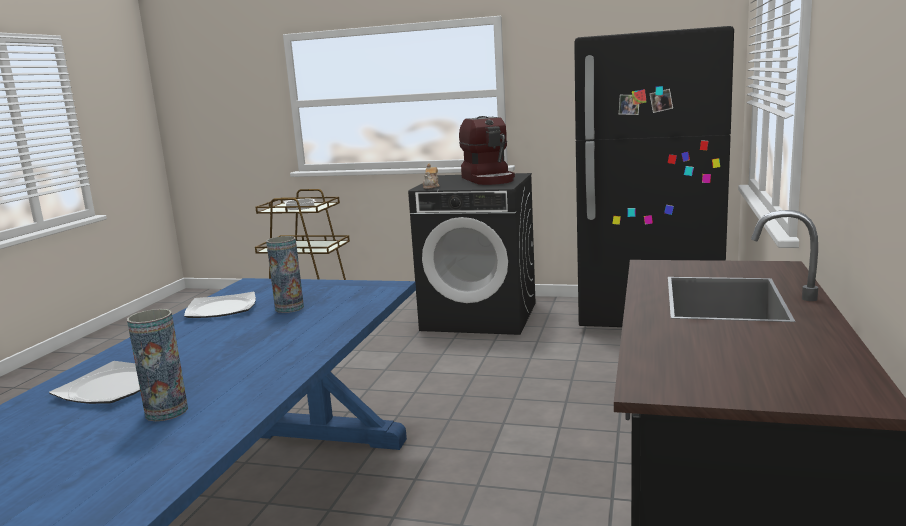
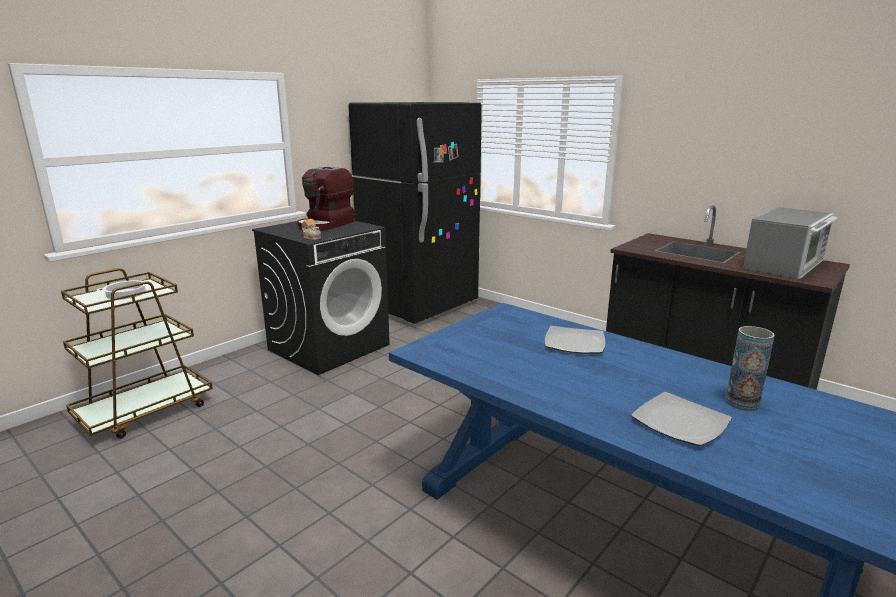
camera: 65 degrees left, 5 degrees up
(221, 309) = (493, 369): plate -> plate (575, 343)
(289, 308) = (524, 344): vase -> none
(489, 179) = (326, 224): coffee machine -> coffee machine turned 105 degrees clockwise
(753, 358) = (785, 265): none -> microwave

